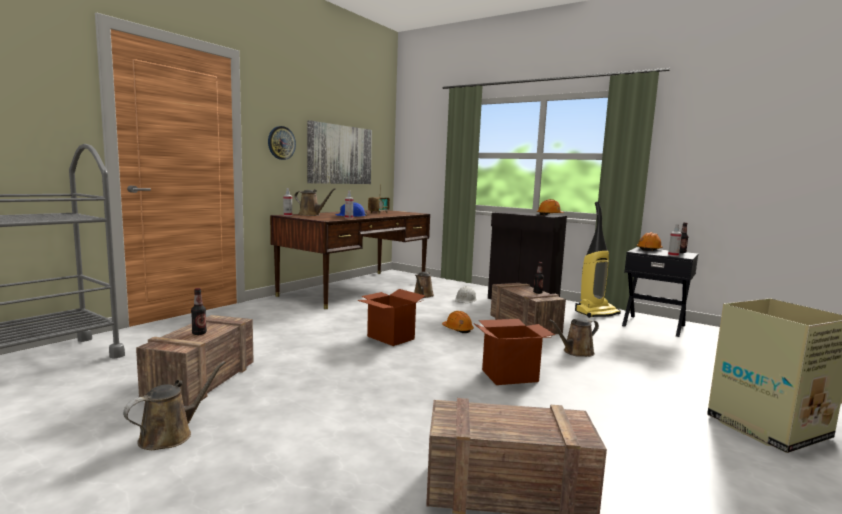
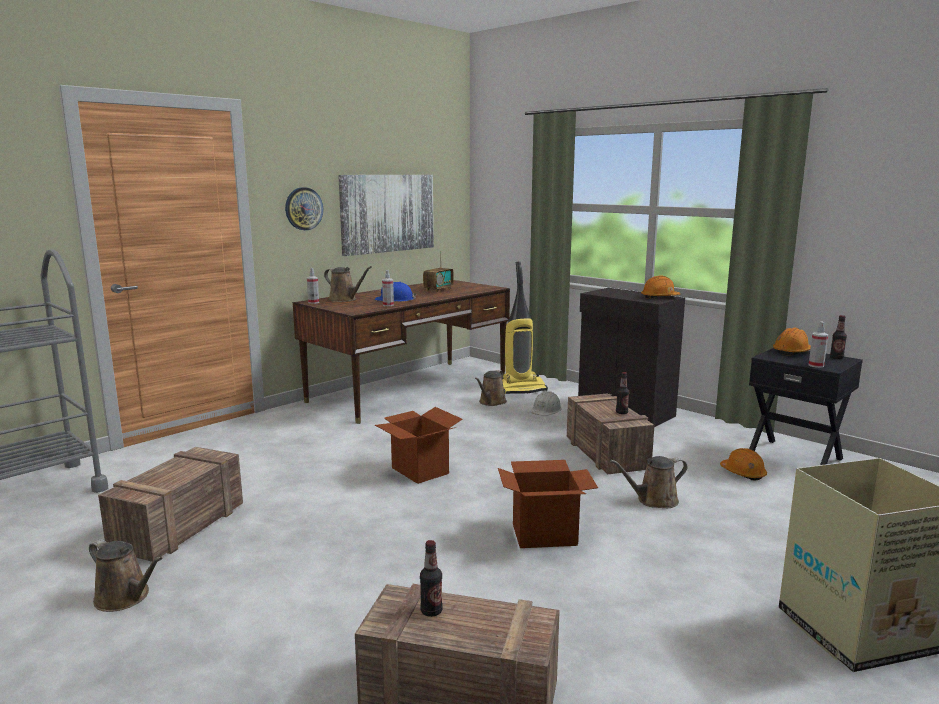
camera: 10 degrees right, 5 degrees up
(170, 435) = (125, 598): brown watering can -> brown watering can turned 75 degrees clockwise
(199, 333) = (171, 476): bottle -> bottle (431, 611)
(457, 329) = (512, 459): orange hard hat -> orange hard hat (743, 473)
(596, 313) = (721, 434): vacuum cleaner -> vacuum cleaner (521, 389)

